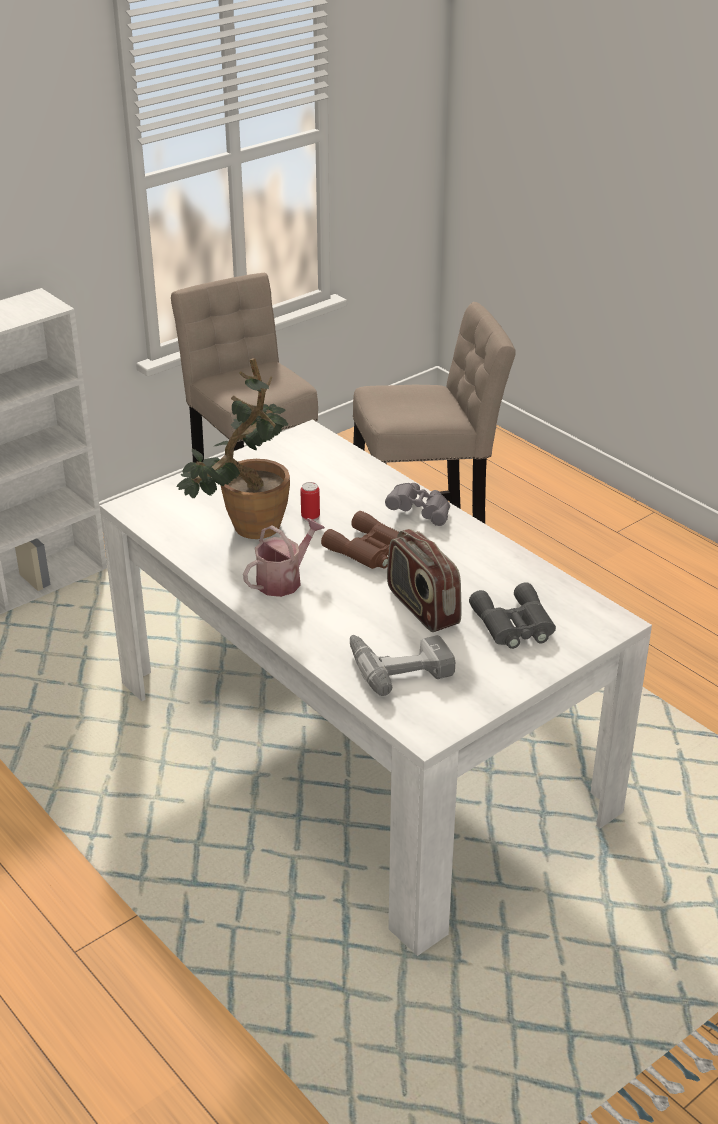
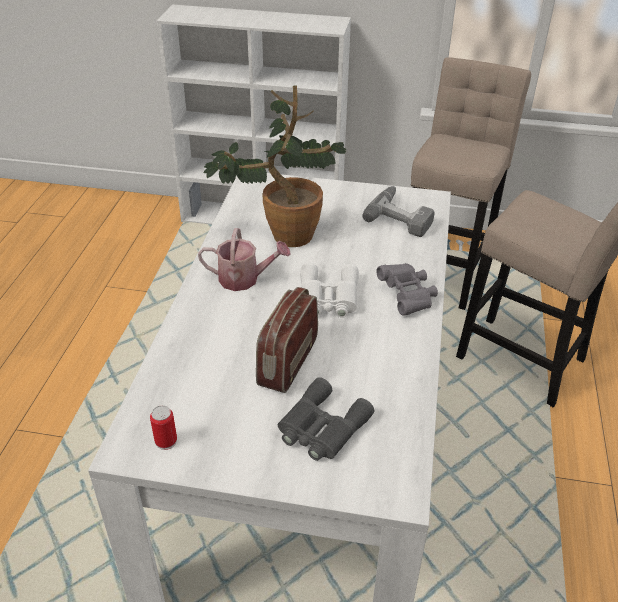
camera: 50 degrees right, 5 degrees up
(310, 517) = (333, 251): can -> can (166, 441)
(369, 550) = (328, 298): brown binoculars -> white binoculars
(399, 664) = (200, 389): power drill -> power drill (402, 216)

